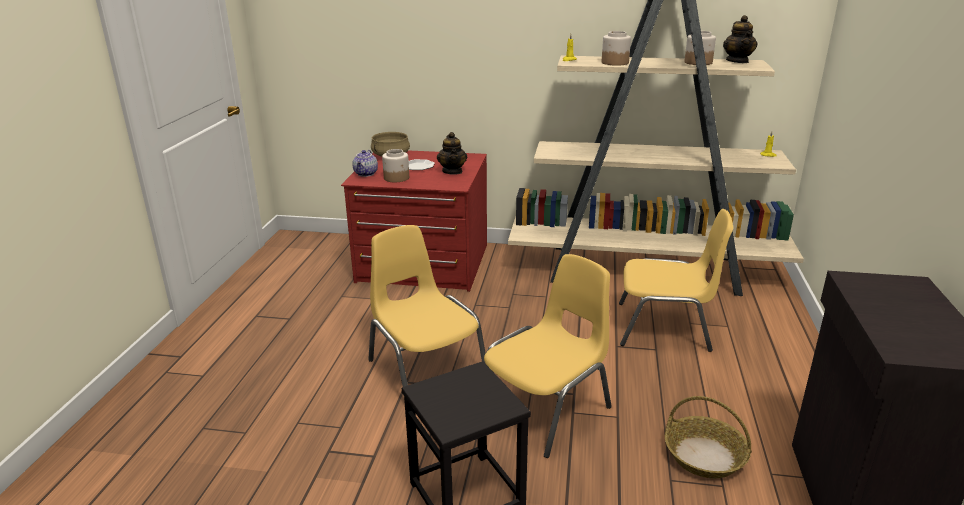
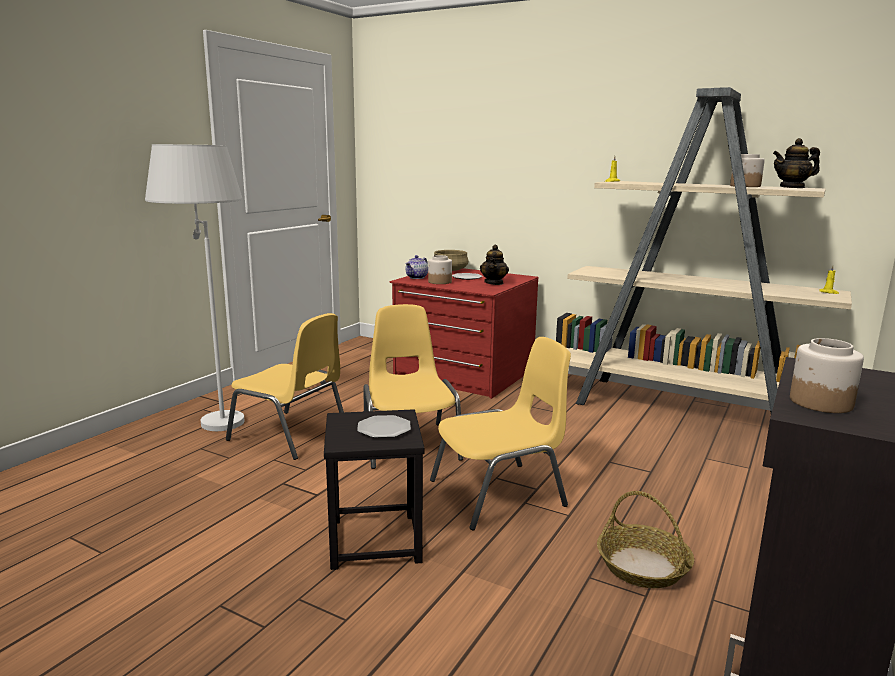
camera: 20 degrees right, 10 degrees down
(186, 378) = (214, 415): none -> white floor lamp
(475, 396) = (383, 429): none -> plate
(614, 63) = (655, 183): jar -> jar (820, 402)
(665, 327) = (674, 456): yellow chair -> yellow chair (290, 435)
(737, 61) = (792, 187): teapot -> teapot turned 60 degrees clockwise

